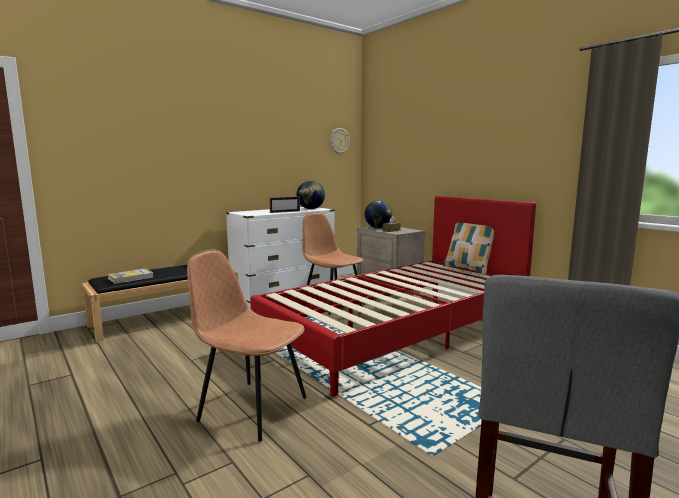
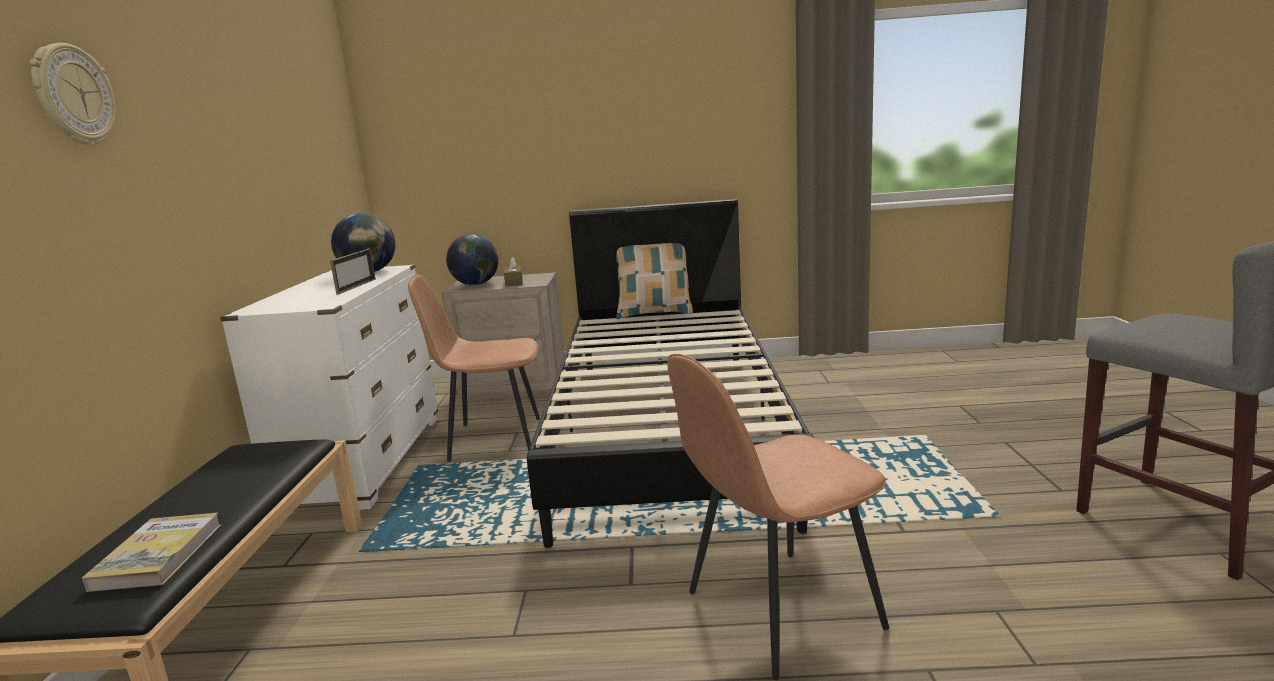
camera: 50 degrees left, 5 degrees up
(339, 141) = (333, 127): wall clock -> wall clock (73, 95)
(399, 331) = (667, 428): red bed -> black bed

